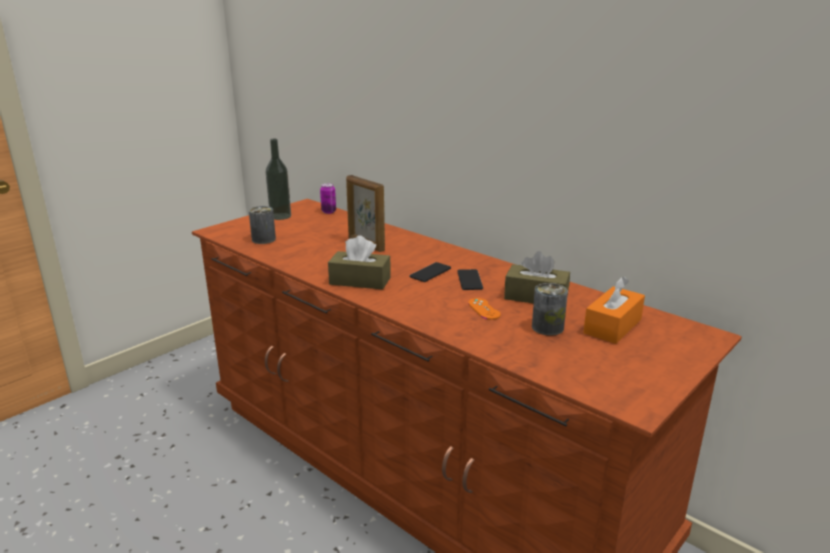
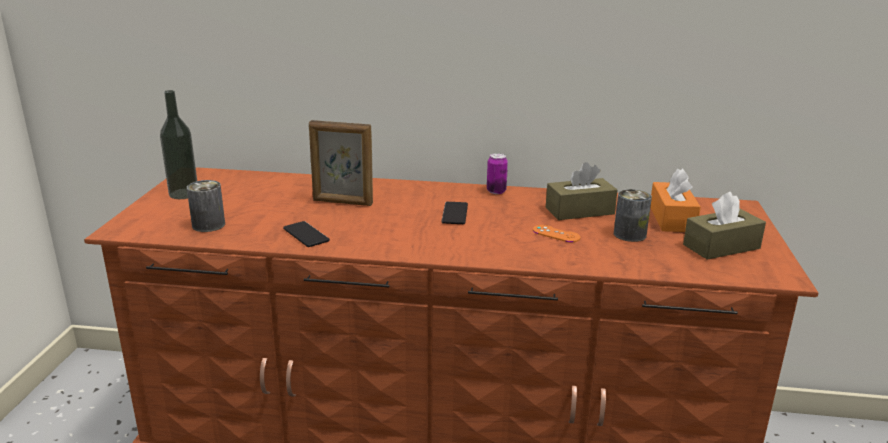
camera: 35 degrees left, 0 degrees up
(328, 212) = (238, 176): can -> can (496, 191)
(360, 281) = (399, 240): brown tissue box -> brown tissue box (721, 246)
(469, 280) = (502, 211): phone -> phone (306, 235)

